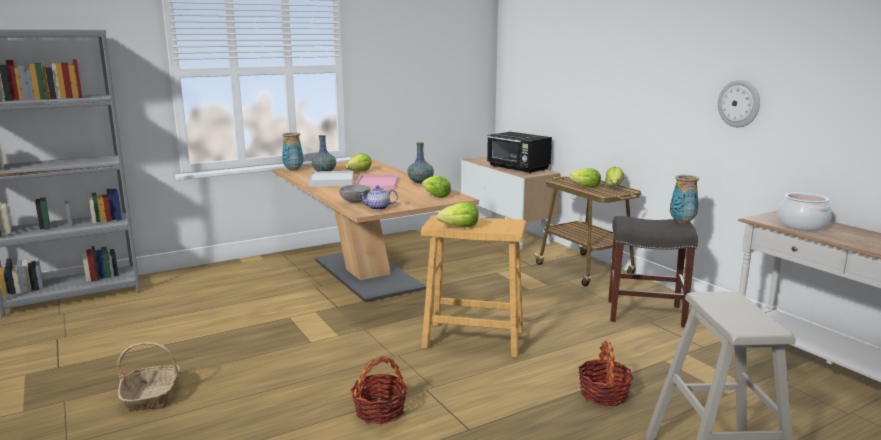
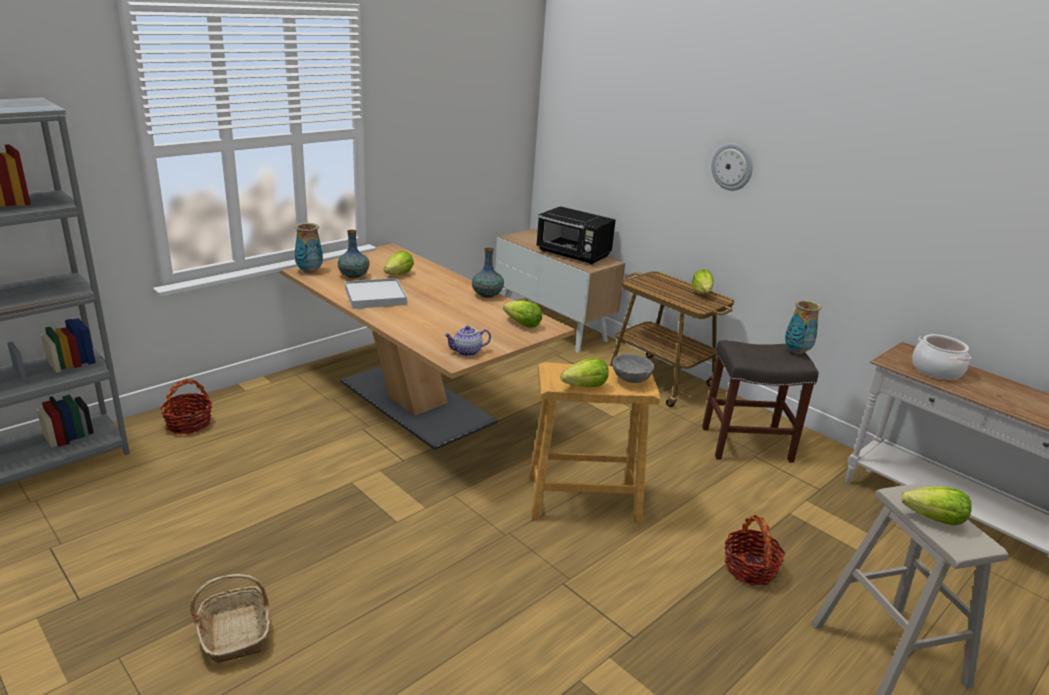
camera: 15 degrees left, 10 degrees up
(355, 202) = (431, 340): grey bowl -> grey bowl (631, 380)
(376, 183) = (434, 298): pink tray -> none
(380, 411) = (526, 623): basket -> basket (189, 424)
(586, 187) = (671, 293): lettuce -> lettuce (934, 519)
(739, 103) = (864, 221): wall clock -> wall clock (732, 166)

